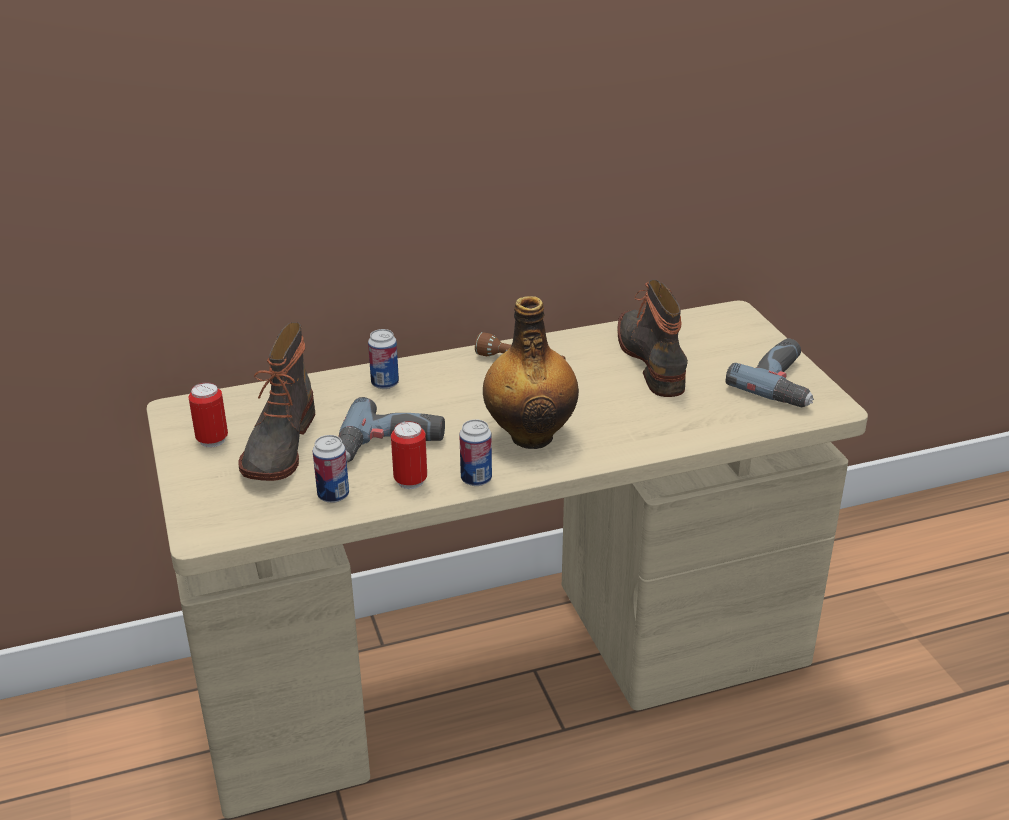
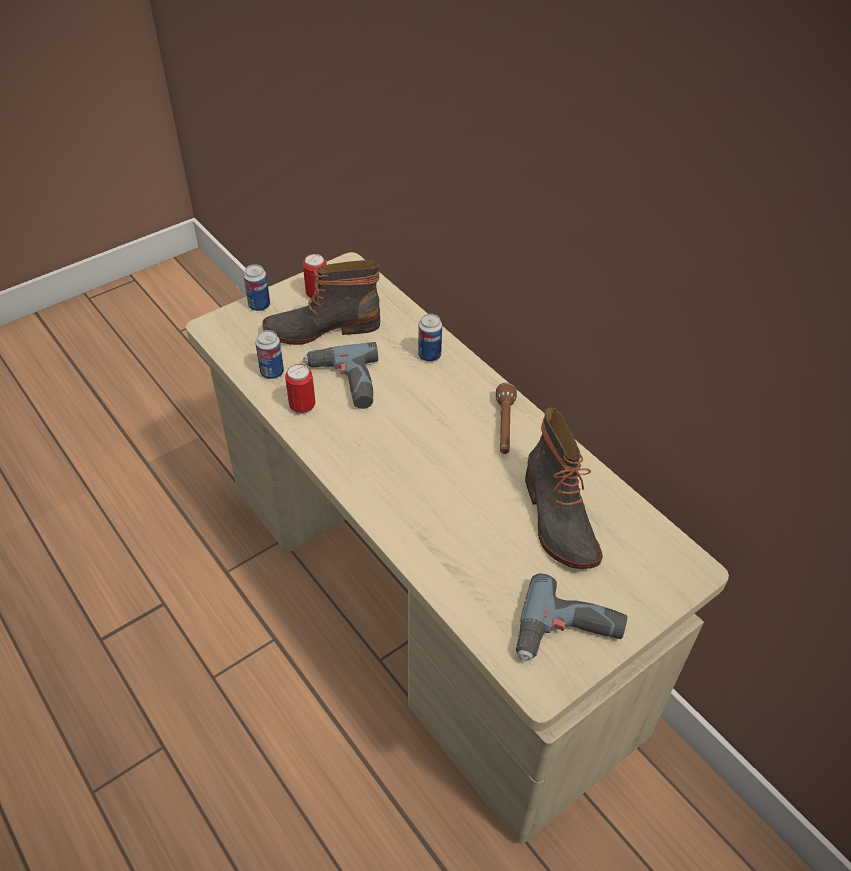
camera: 70 degrees right, 15 degrees up
(476, 479) = (317, 442): can -> can (259, 305)
(531, 435) = (391, 460): bottle -> none
(653, 360) = (557, 519): boot -> boot turned 105 degrees clockwise

